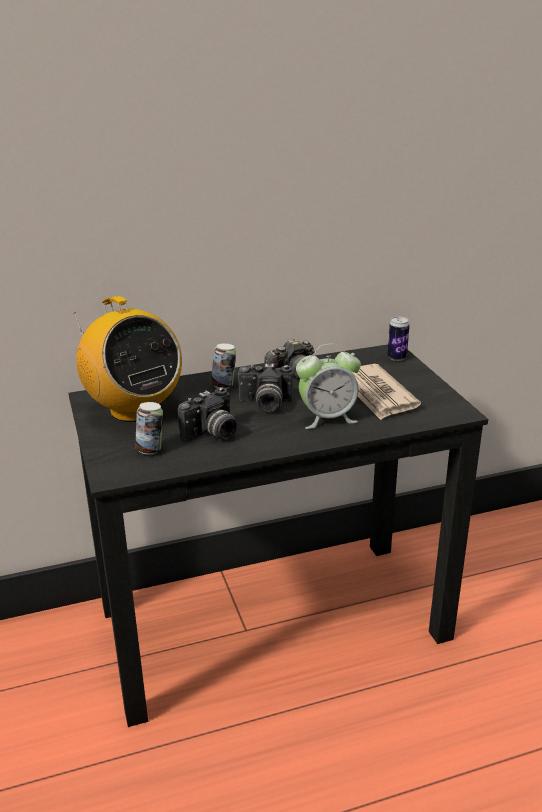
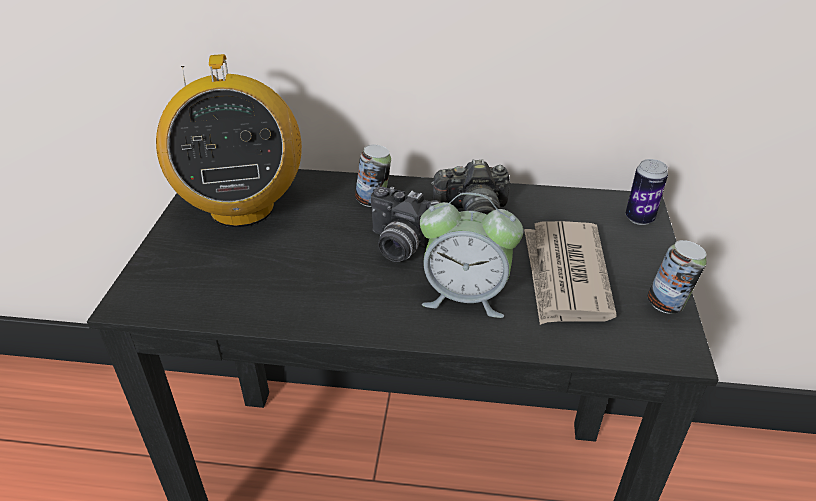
camera: 25 degrees right, 10 degrees up
(151, 450) = (206, 276): can -> can (667, 305)
(212, 434) = (296, 275): camera -> none

